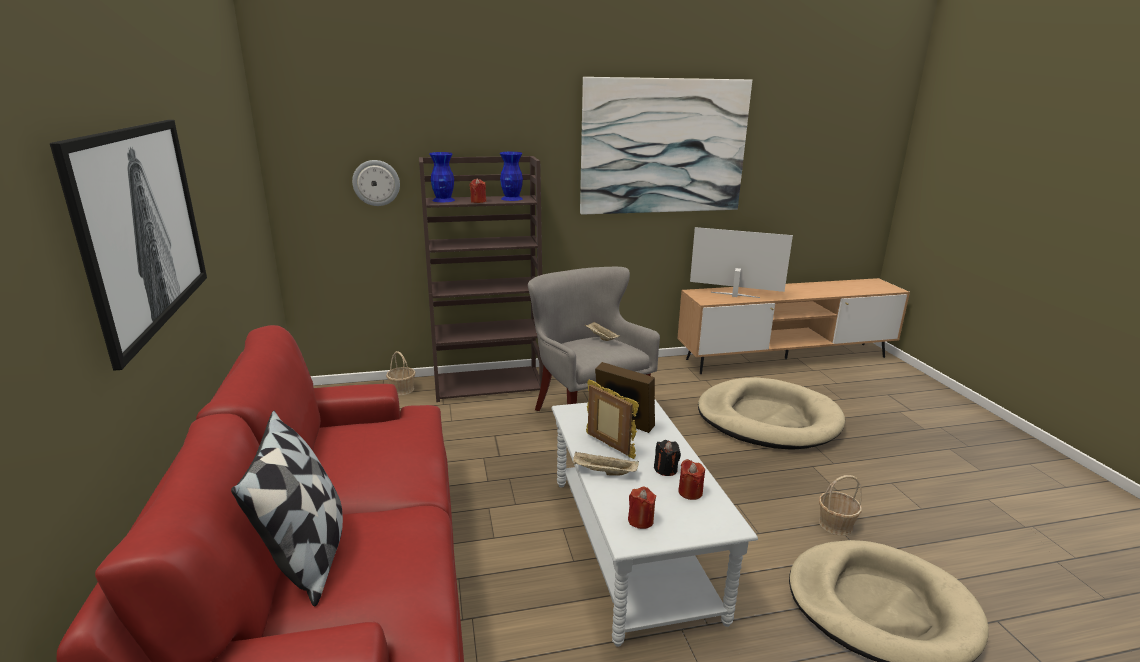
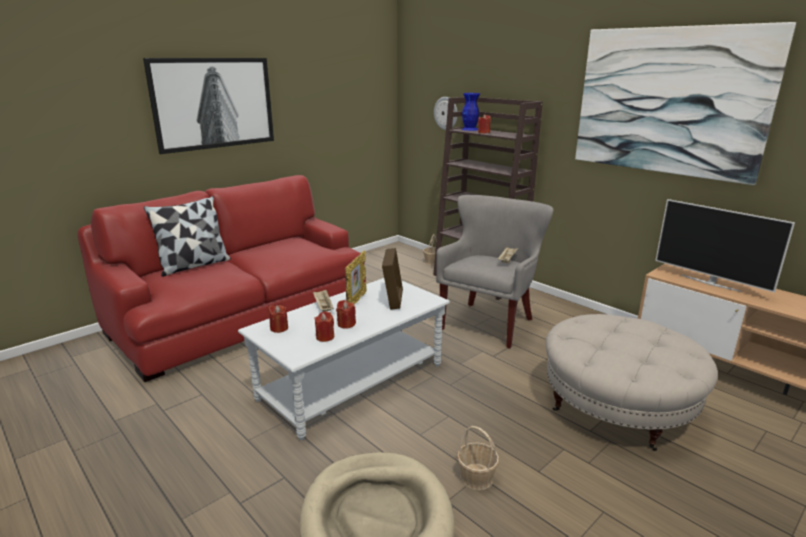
camera: 60 degrees right, 0 degrees up
(511, 199) = (511, 134): blue vase -> none
(665, 469) = (346, 324): black candle -> red candle
(735, 295) = (710, 283): television -> television turned 150 degrees clockwise
(768, 419) = (617, 406): beige dog bed -> beige ottoman

